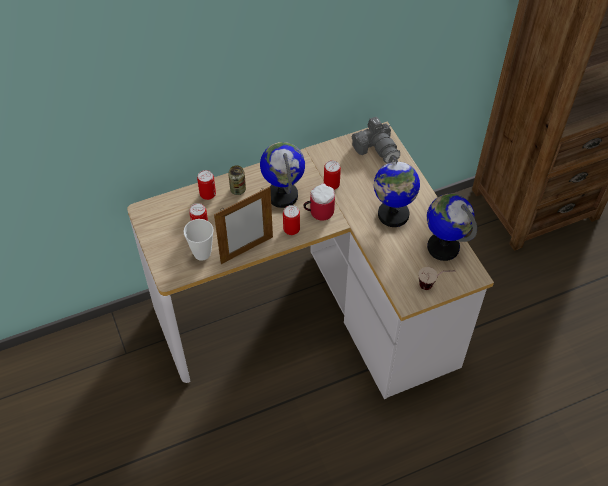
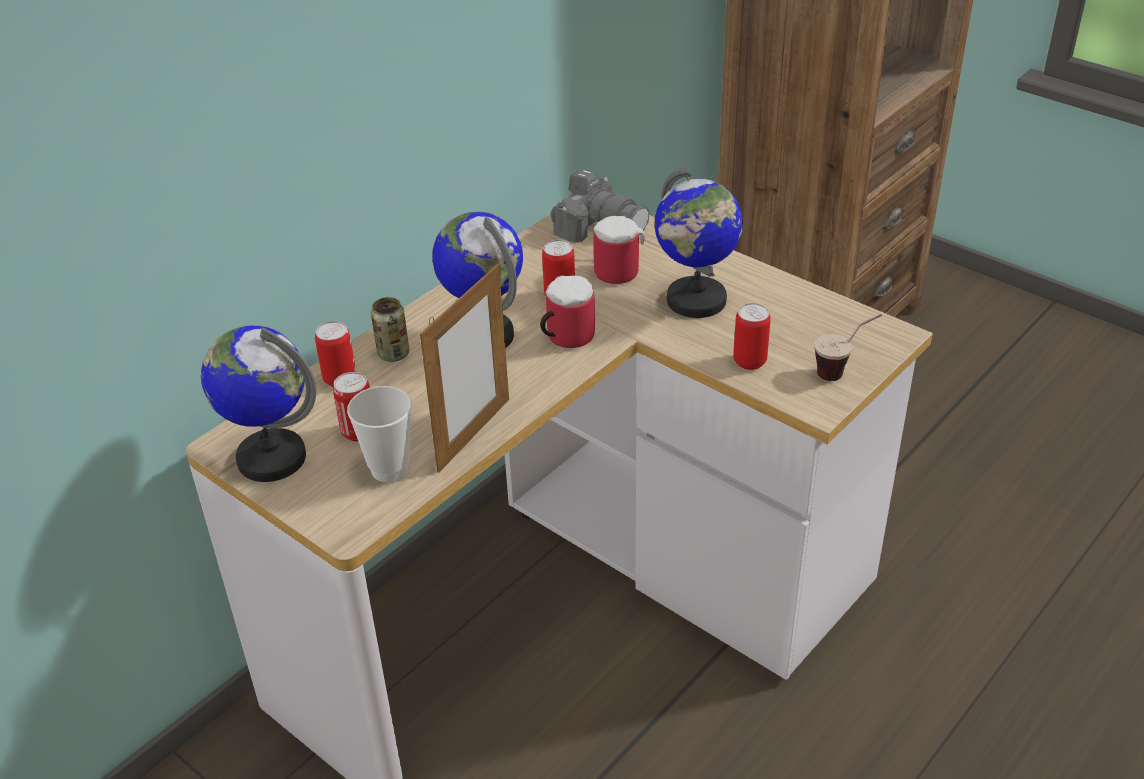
camera: 25 degrees left, 15 degrees down
(291, 229) = (536, 377): can -> can (749, 361)
(368, 179) = (617, 269): none -> mug
(443, 247) = (813, 315): globe -> globe (271, 457)

